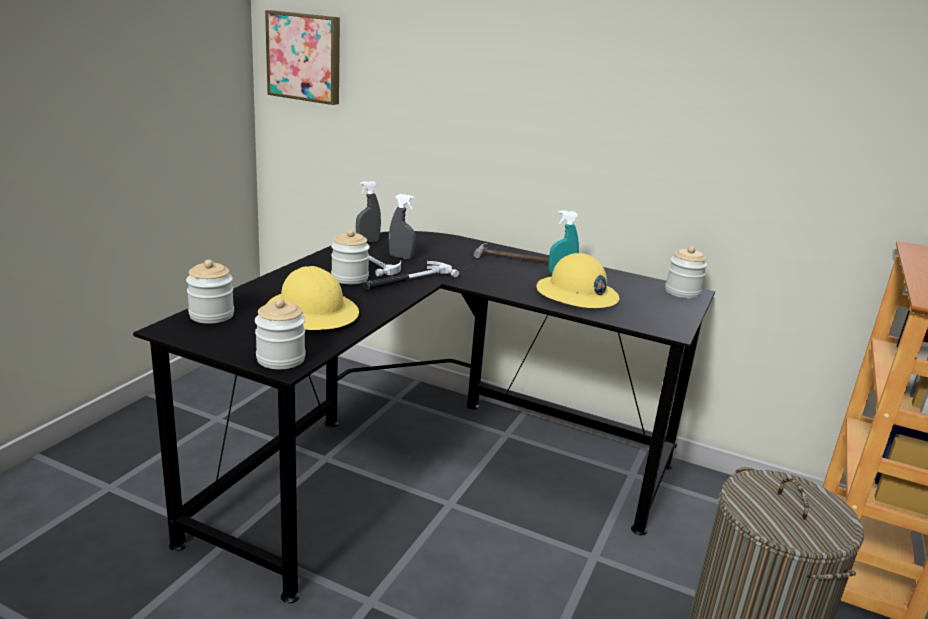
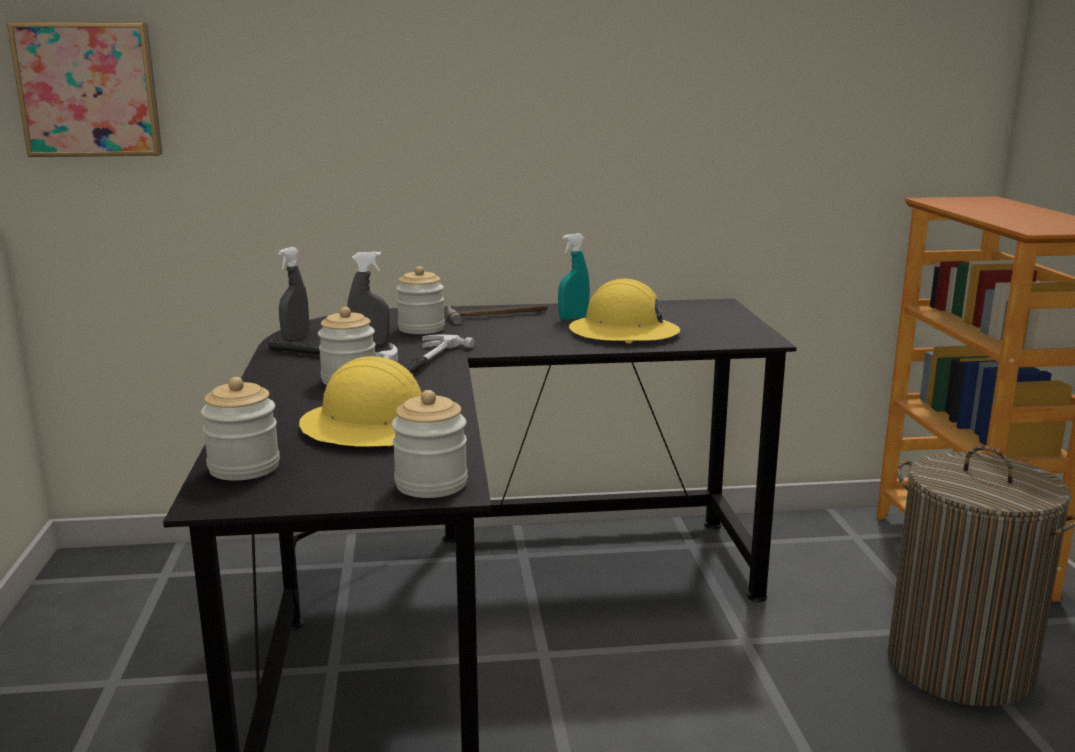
camera: 30 degrees left, 5 degrees down
(682, 292) = (711, 306): jar -> jar (421, 328)

